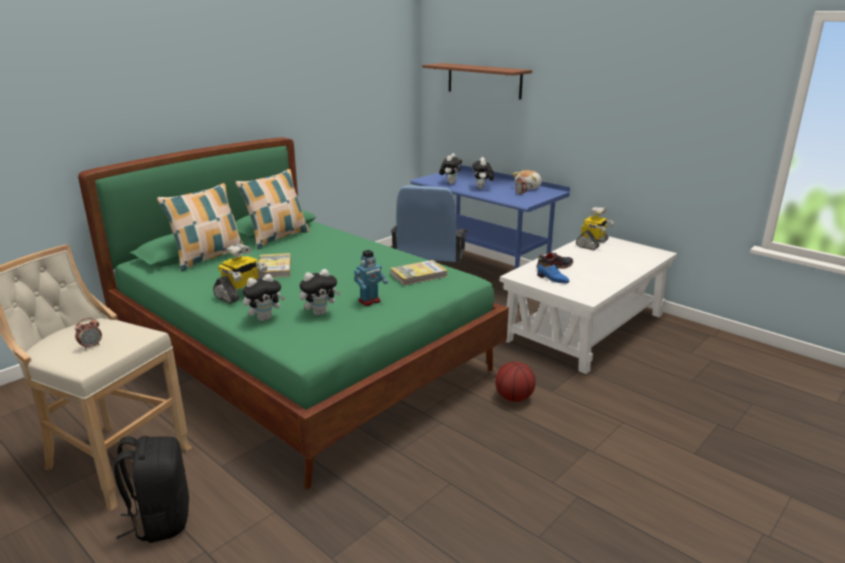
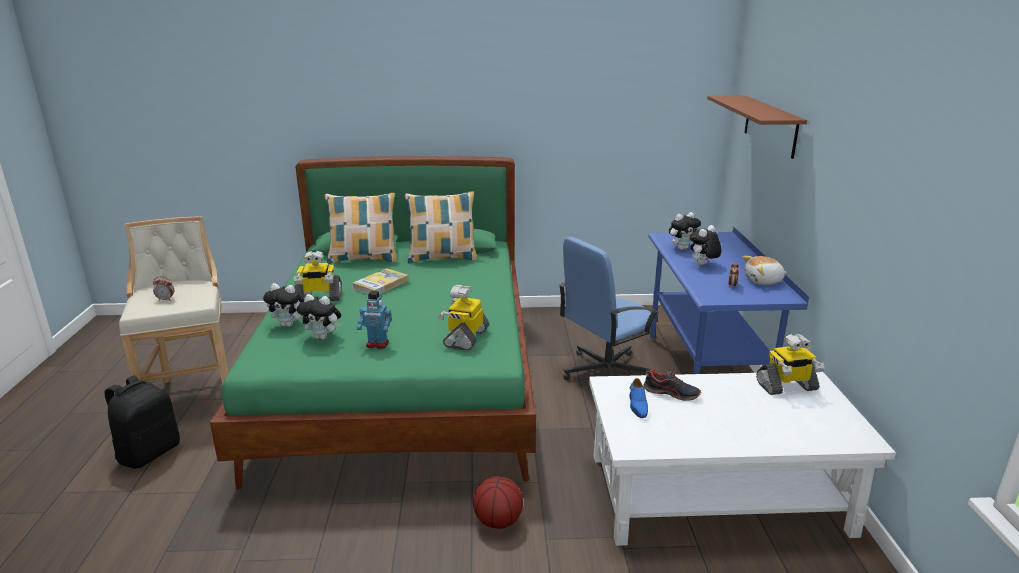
camera: 45 degrees right, 0 degrees up
(419, 275) = (465, 338): book -> toy robot

